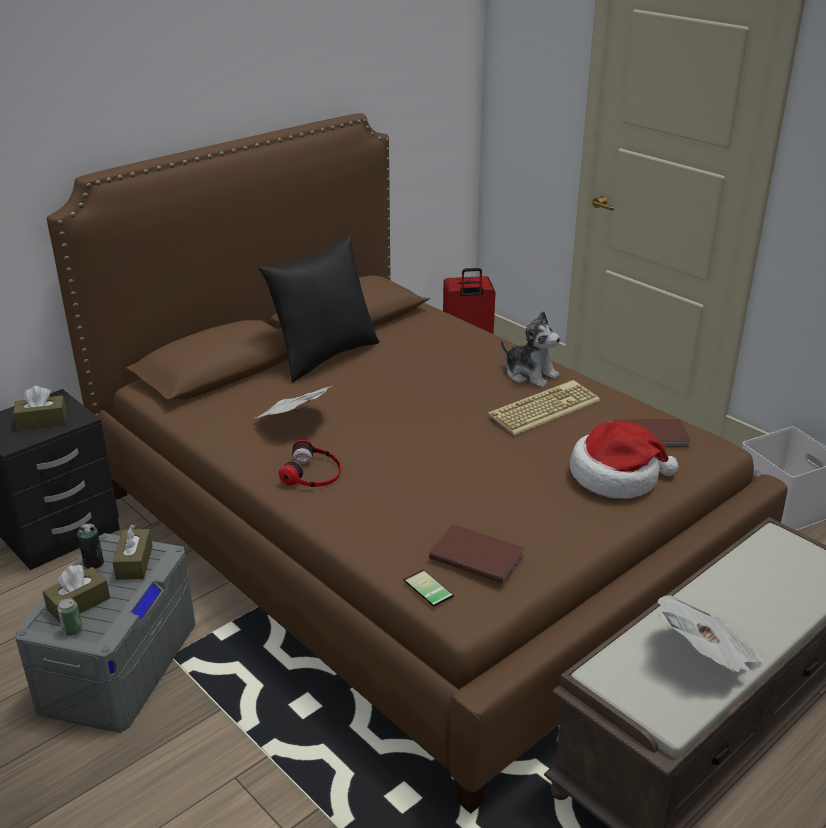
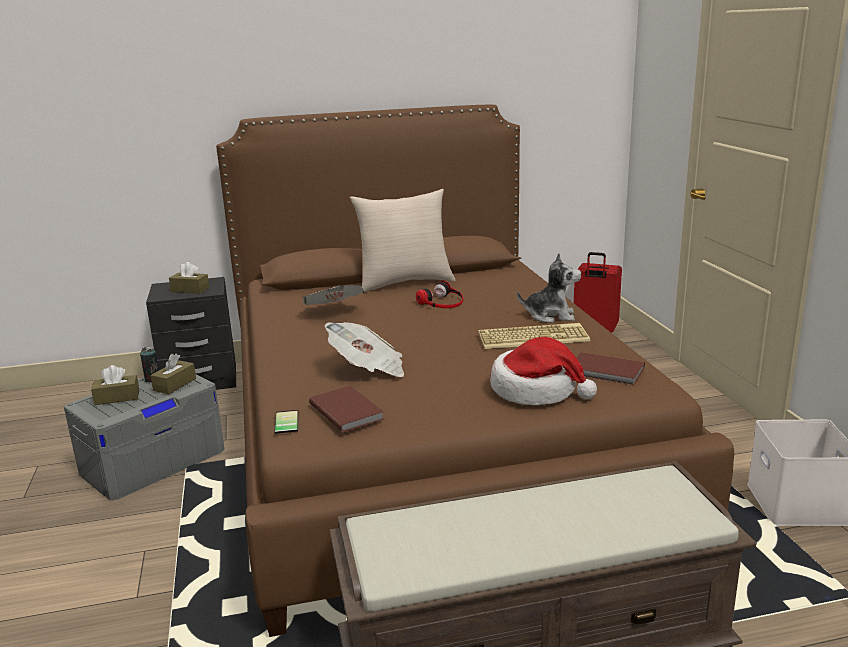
camera: 30 degrees right, 10 degrees down
(72, 630) = (96, 410): can -> none
(313, 472) = (304, 341): headphones -> headphones (442, 302)
(324, 356) = (405, 282): black pillow -> beige pillow
(530, 374) = (550, 316): plush toy -> plush toy turned 60 degrees counterclockwise
(706, 656) = (478, 542): newspaper -> newspaper (368, 369)

